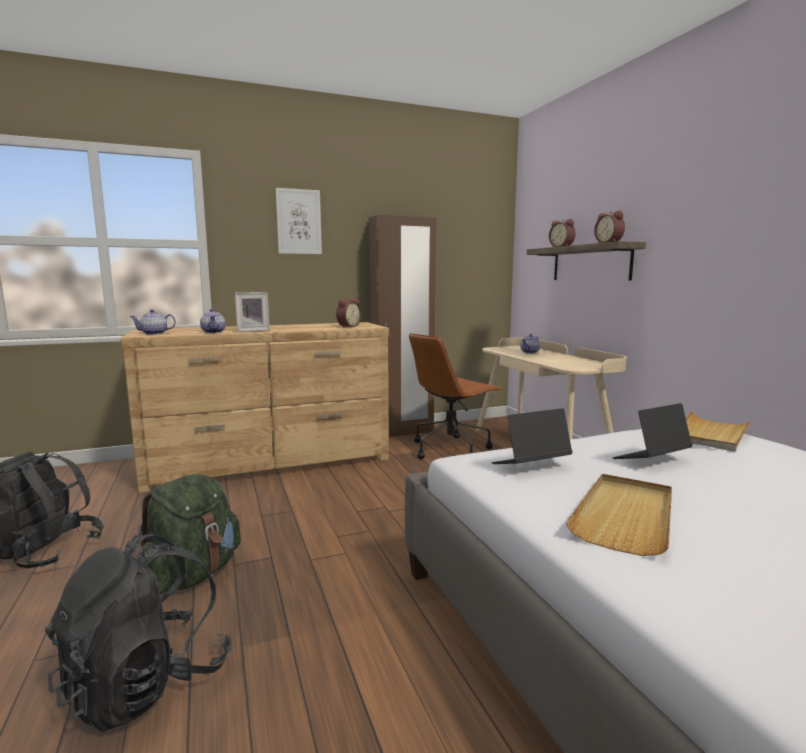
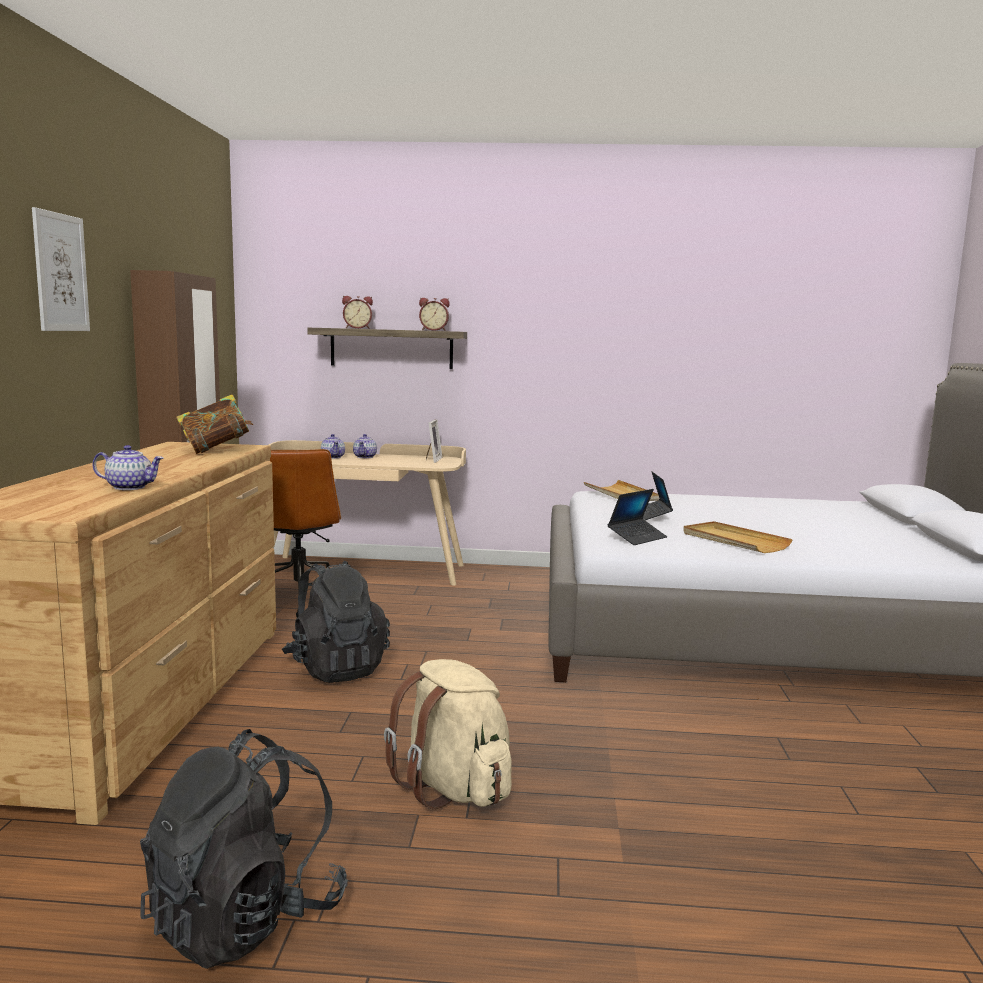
camera: 65 degrees left, 0 degrees up
(147, 683) = (636, 822): black backpack -> black backpack (336, 668)
(154, 333) = (64, 507): teapot -> teapot (365, 457)
(193, 575) = (453, 788): green backpack -> beige backpack
(253, 330) = (163, 475): picture frame -> picture frame (432, 460)
(348, 326) = (216, 450): alarm clock -> book
(530, 466) = (637, 537): laptop -> laptop turned 135 degrees counterclockwise

